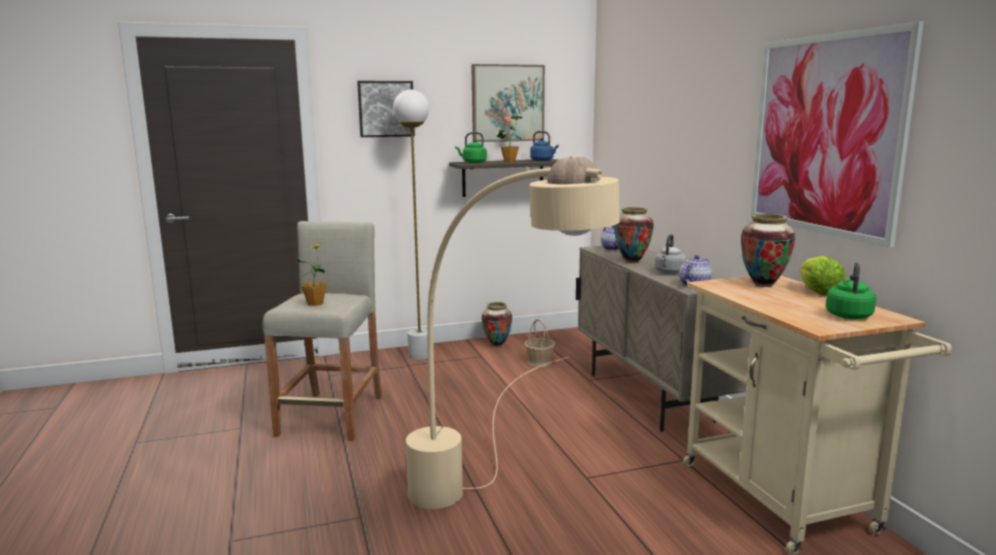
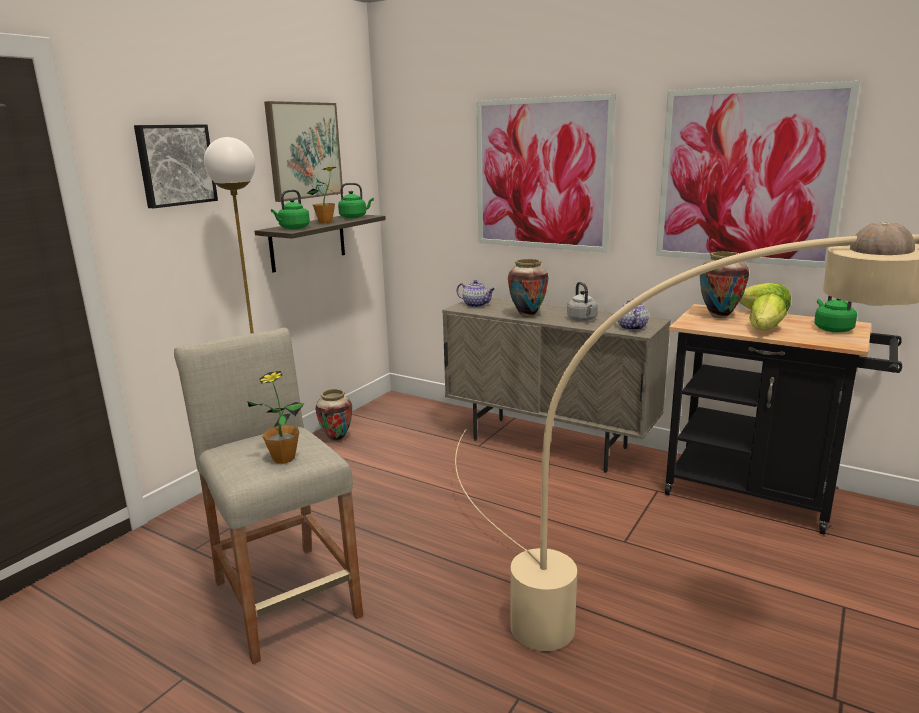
camera: 40 degrees left, 5 degrees up
(539, 362) = (407, 443): basket -> none
(543, 160) = (354, 217): blue kettle -> green kettle
(682, 129) = (541, 175): none -> picture
(769, 301) = (764, 330): none -> lettuce
(785, 503) = (761, 496): beige cart -> black cart

